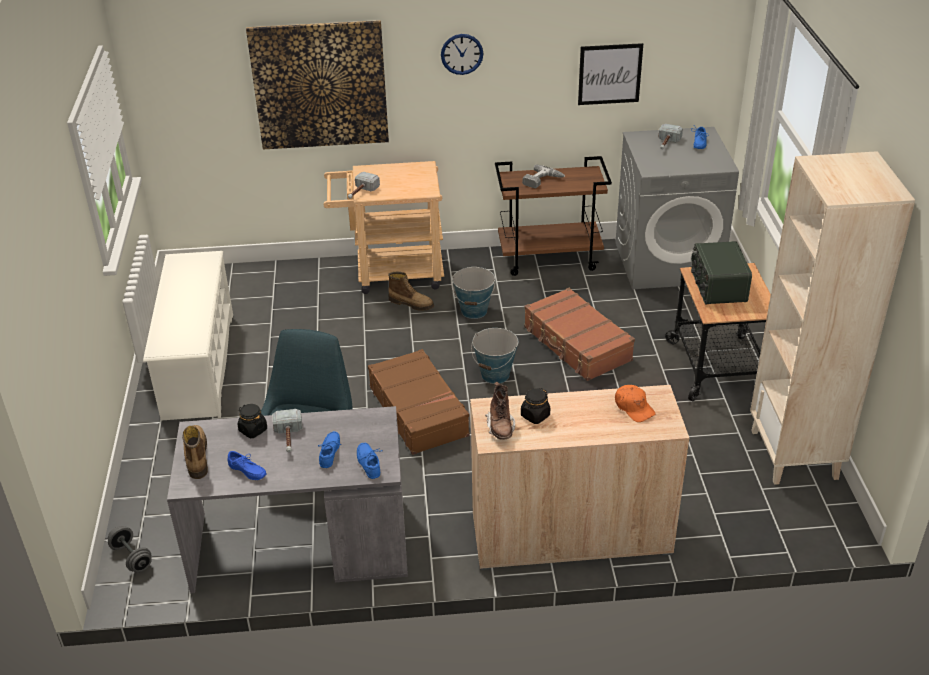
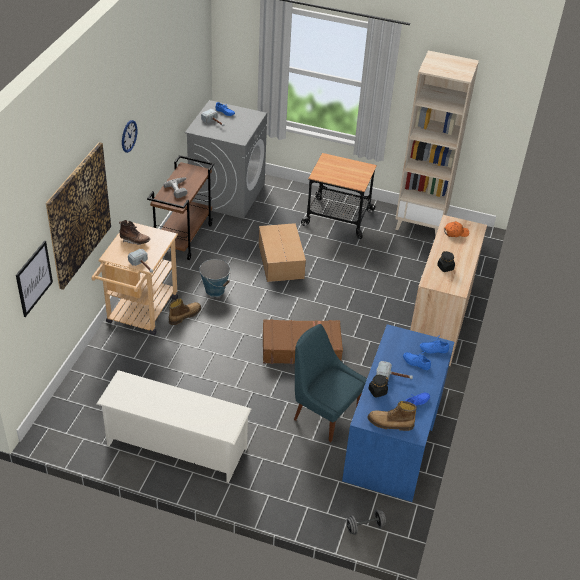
camera: 70 degrees left, 5 degrees up
(299, 546) = (394, 439): grey desk -> blue desk
(495, 375) = (287, 303): bucket -> none
(500, 427) = (449, 283): brown boot -> brown boot (134, 241)
(576, 344) = (281, 260): brown suitcase -> cardboard box
(610, 74) = (176, 99): picture -> picture (34, 278)
(717, 286) = (335, 173): radio -> none

